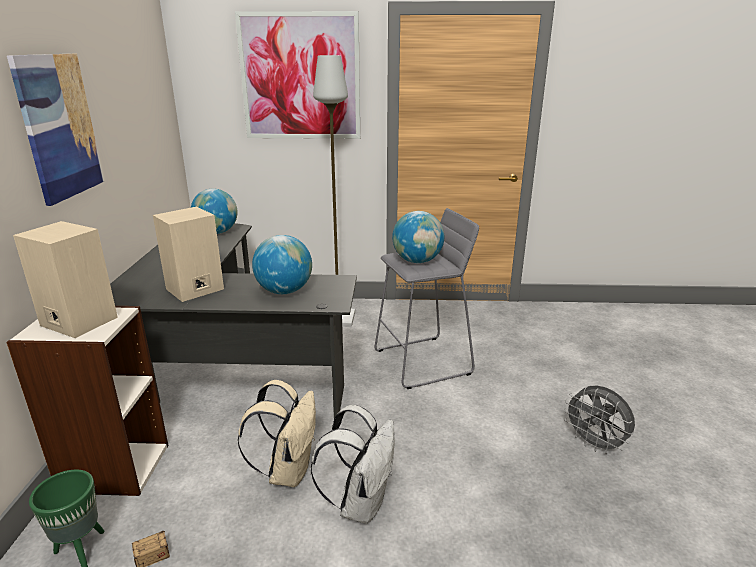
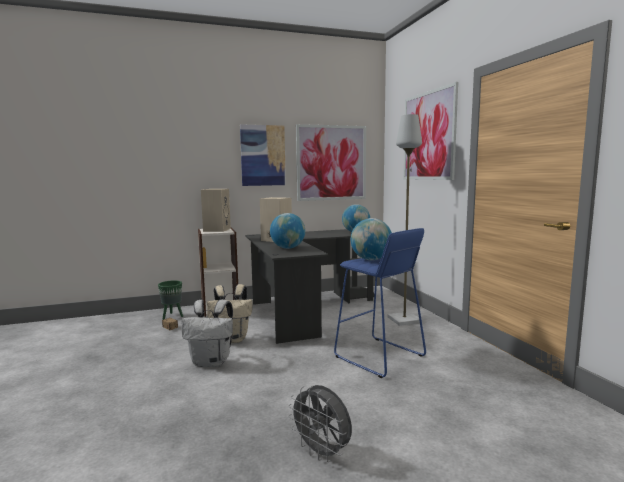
camera: 70 degrees right, 15 degrees down
(137, 122) = (331, 163): none -> picture
(423, 362) = (379, 357): grey stool -> blue stool
(595, 444) = (322, 452): grey fan -> grey fan turned 75 degrees counterclockwise

